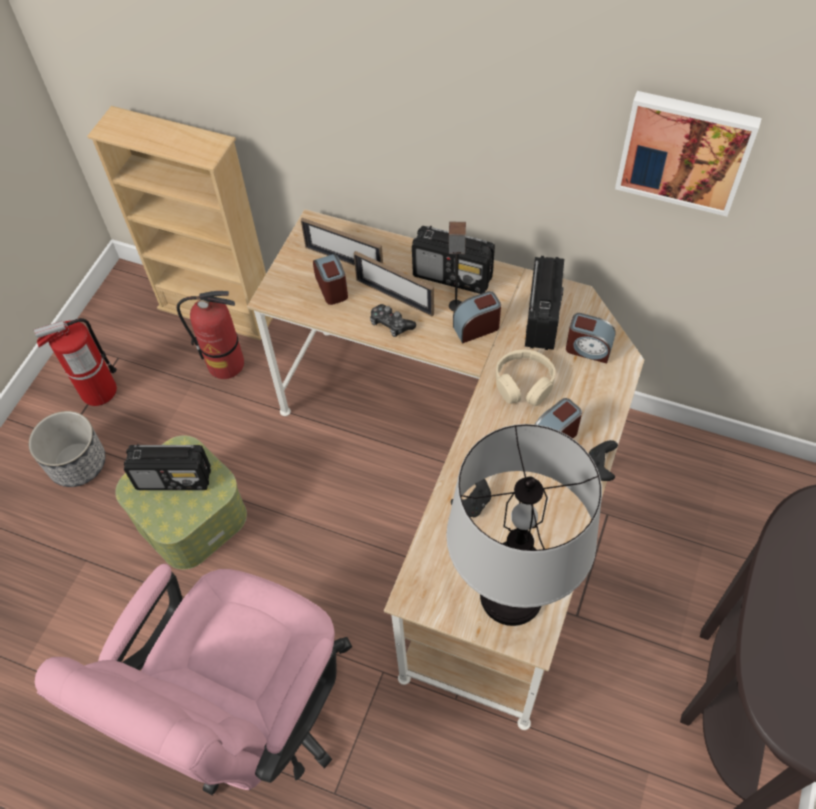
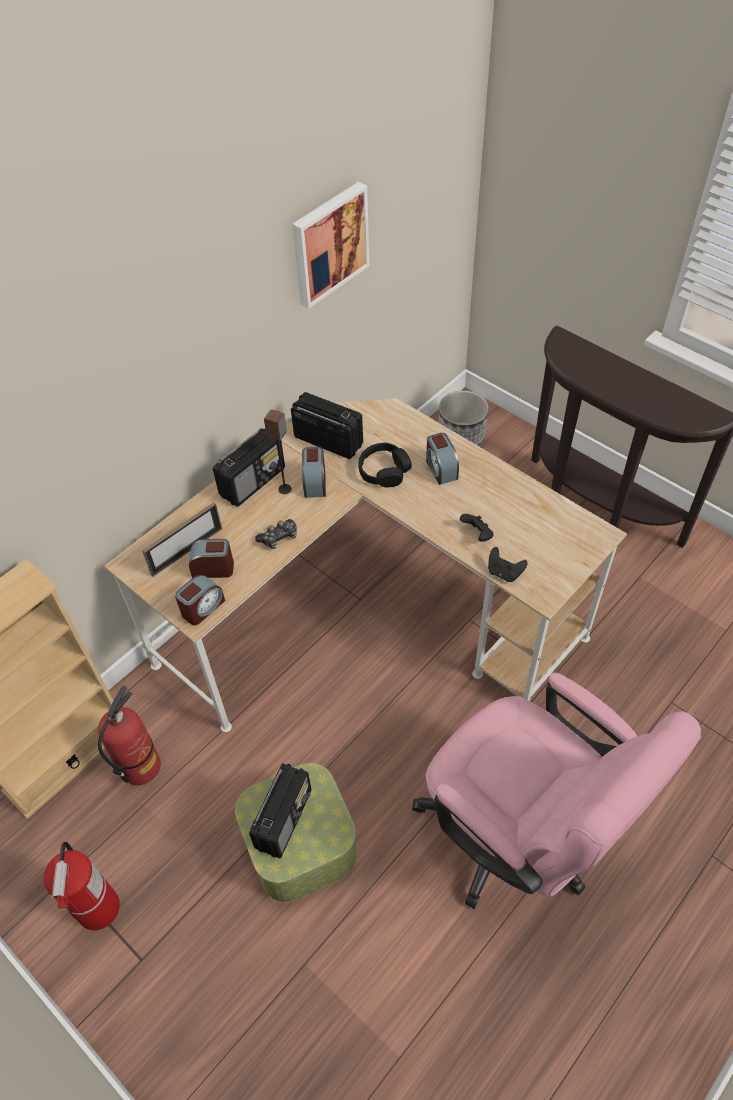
camera: 70 degrees left, 5 degrees down
(78, 463) = (182, 950): planter -> planter (461, 437)
(394, 297) = (251, 527): picture frame -> none
(511, 594) = (562, 535): table lamp -> none
(524, 383) = (384, 471): beige headphones -> black headphones
(588, 349) = (371, 424): alarm clock -> alarm clock (202, 608)
(599, 468) = (478, 453): black game controller -> black game controller (504, 572)

